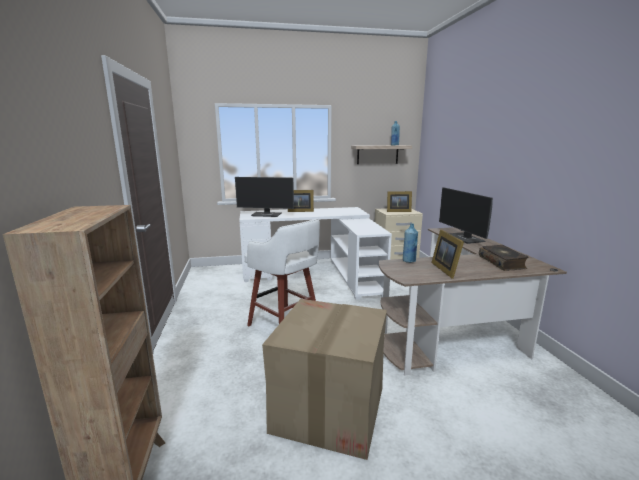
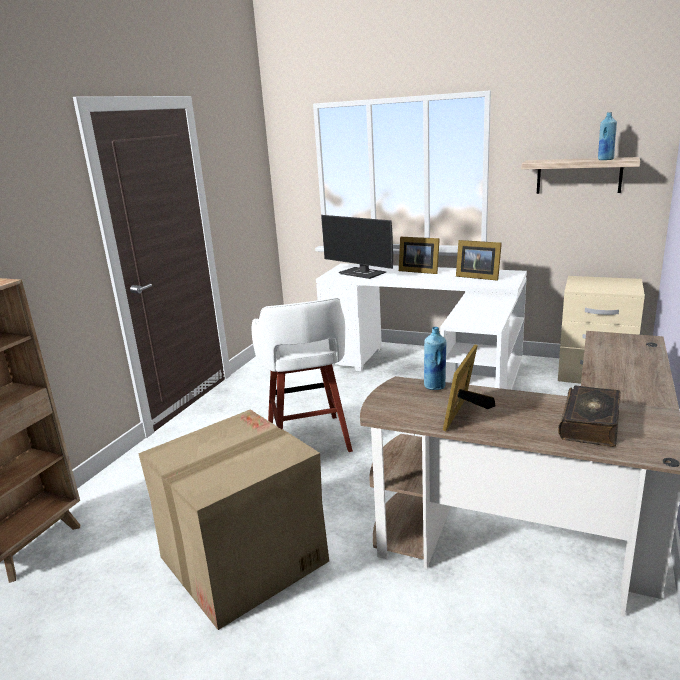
camera: 35 degrees right, 5 degrees up
(397, 211) = (601, 285): picture frame -> picture frame (477, 277)
(465, 238) = (618, 363): monitor -> none

